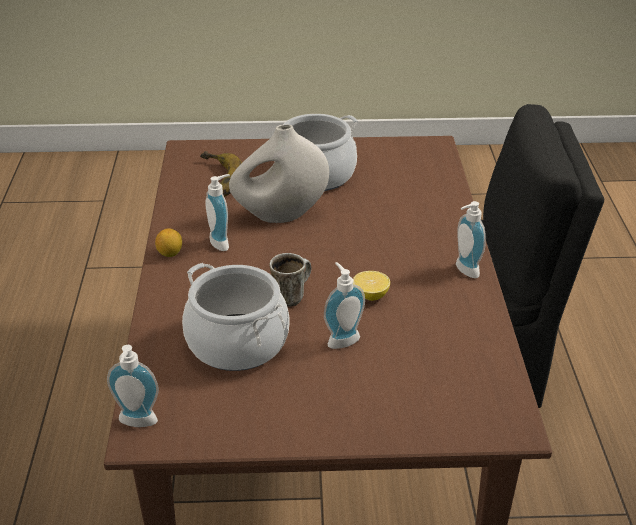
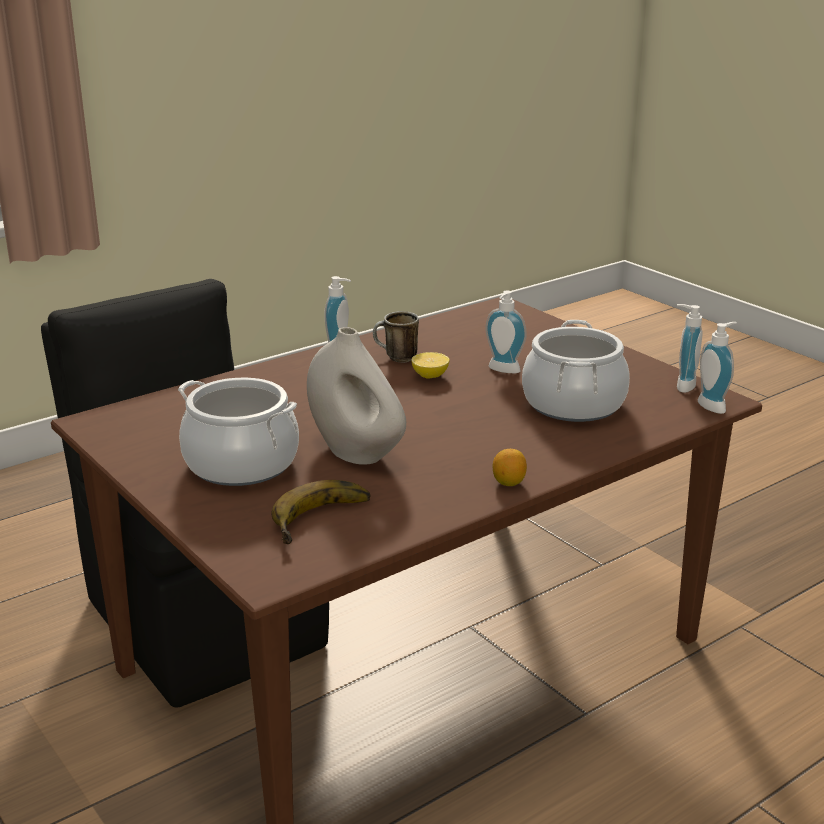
camera: 125 degrees left, 10 degrees down
(222, 242) = (448, 464): soap dispenser -> soap dispenser (682, 385)
(291, 296) = (480, 404): mug -> mug (395, 358)

